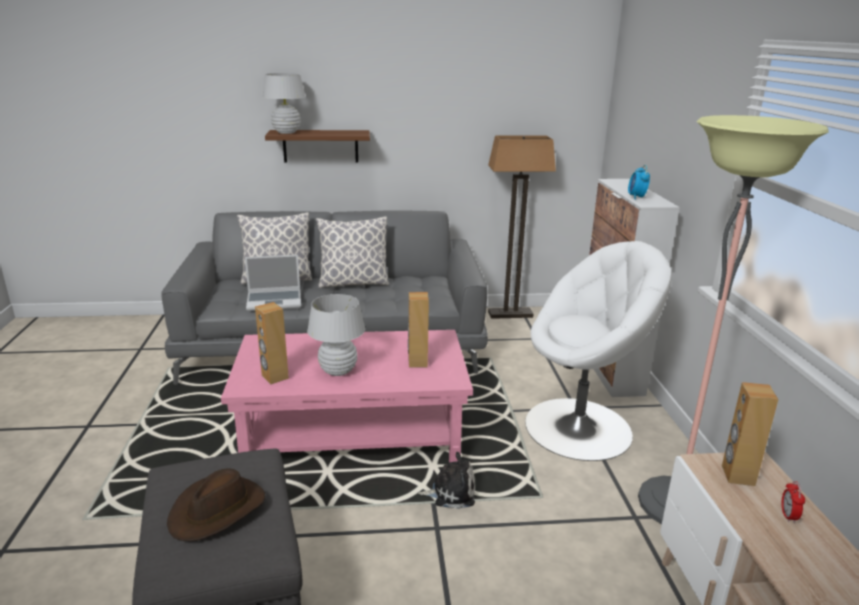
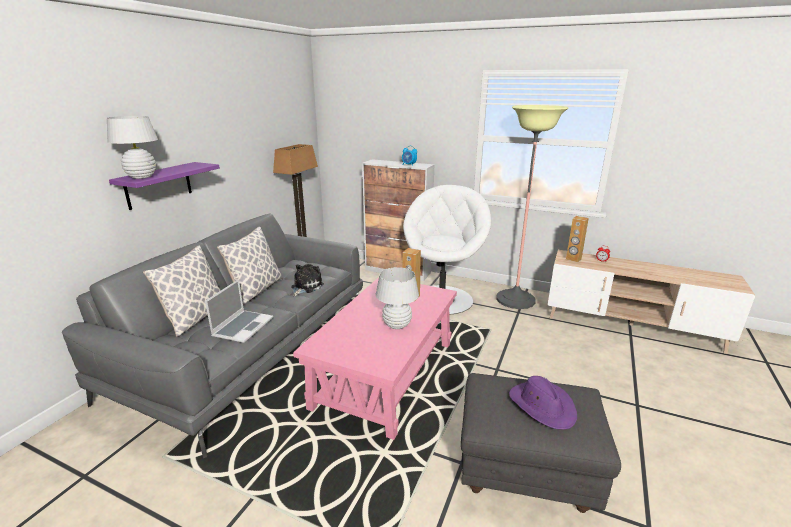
camera: 60 degrees left, 0 degrees up
(218, 510) = (542, 405): brown hat -> purple hat
(274, 377) = (382, 351): brown speaker -> none
(320, 146) = (158, 185): brown shelf -> purple shelf
(450, 492) = (469, 355): plush toy -> plush toy (305, 287)

